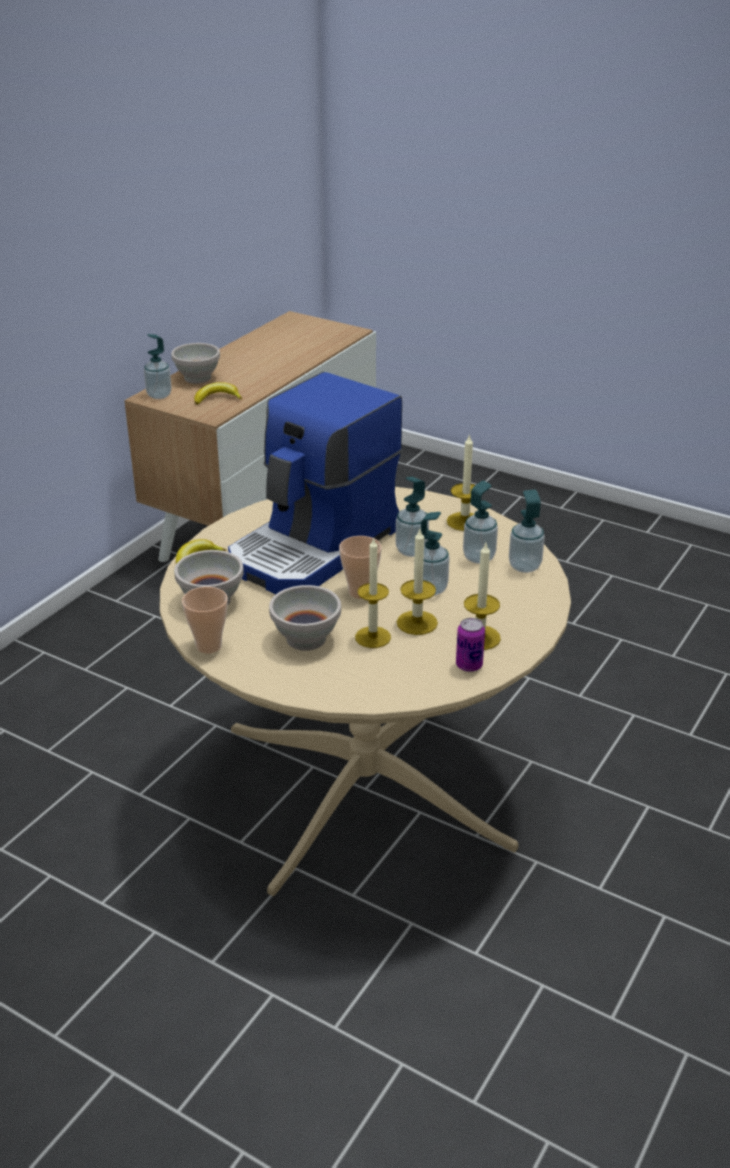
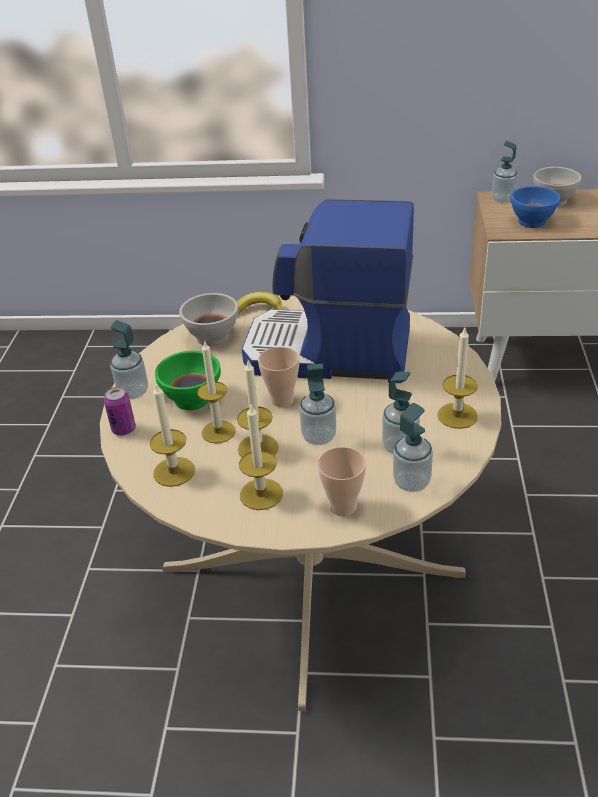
camera: 65 degrees right, 5 degrees up
(208, 646) = (153, 359): cup -> cup (343, 507)
(217, 398) = (532, 222): banana -> blue bowl
(306, 639) = (192, 400): white bowl -> green bowl
(408, 675) = (174, 472): none -> candle
(411, 550) = (373, 403): soap dispenser -> soap dispenser (133, 392)
(469, 665) = (211, 503): can -> can (124, 429)

